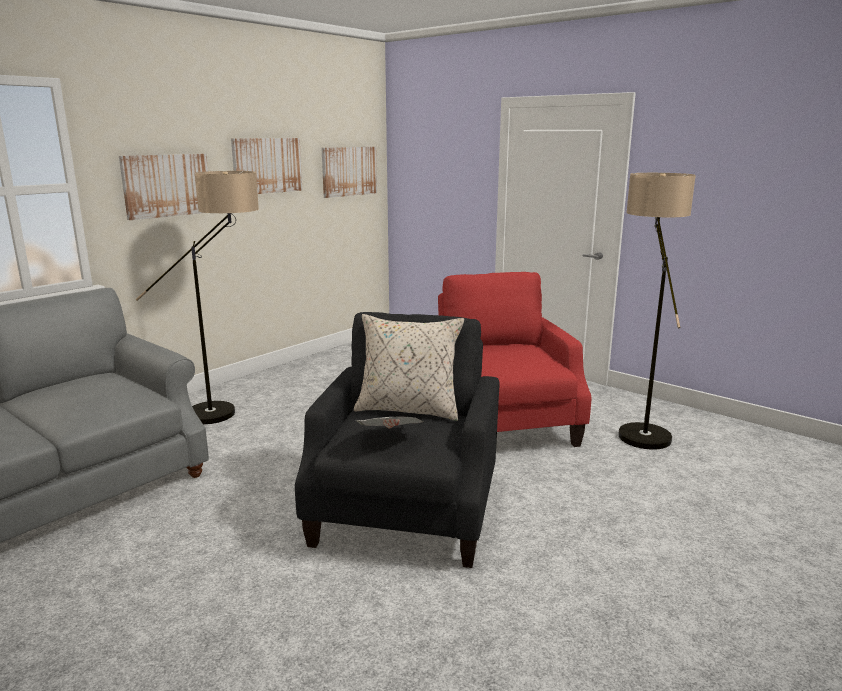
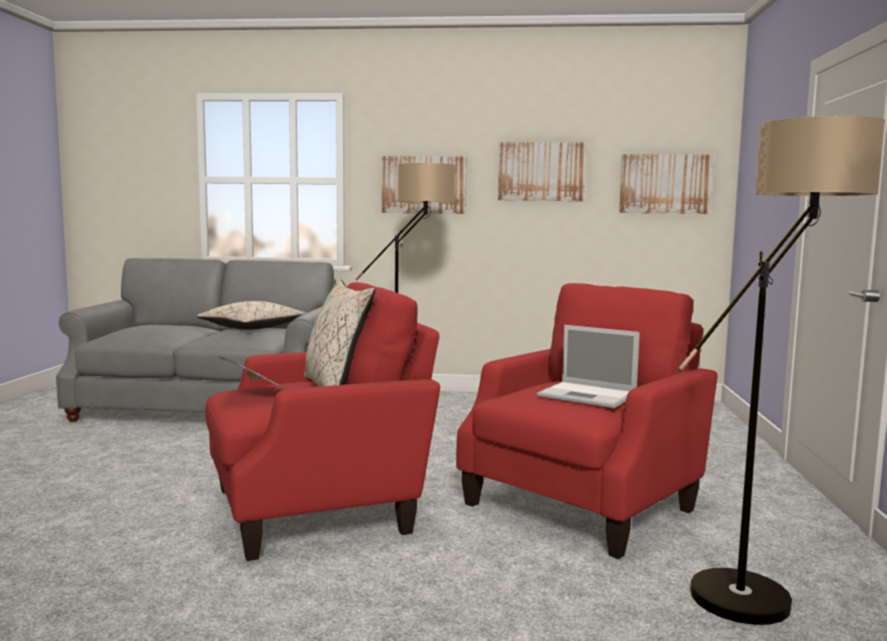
camera: 55 degrees right, 10 degrees down
(82, 386) = (252, 328): none -> beige pillow
(406, 513) = (318, 509): black armchair -> red armchair
(522, 354) = (589, 396): none -> laptop

